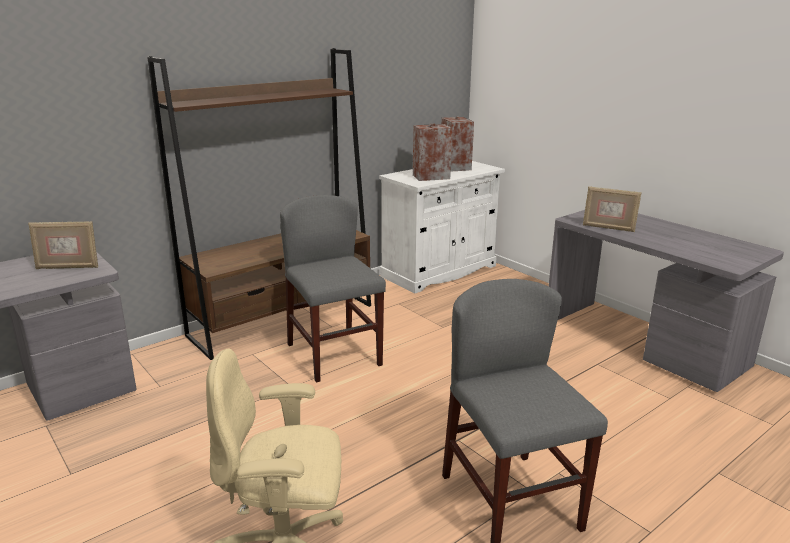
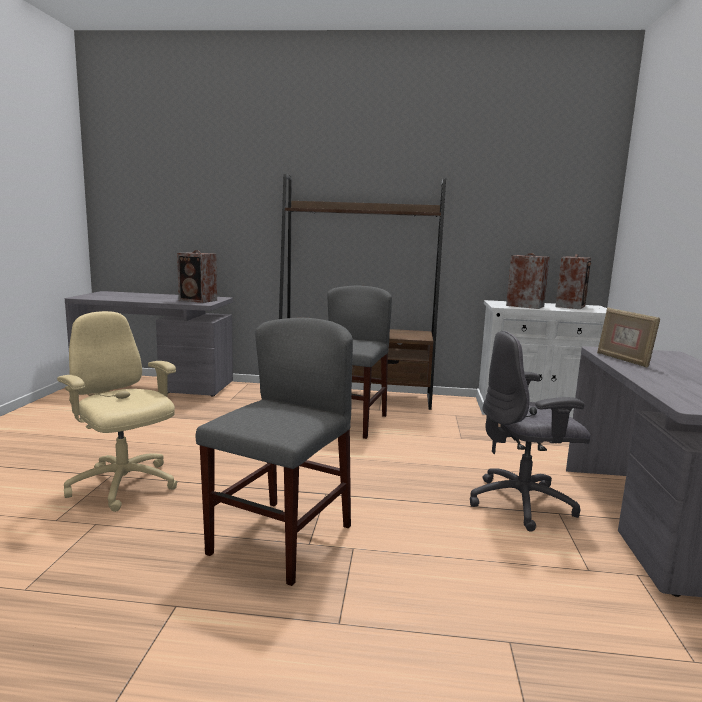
camera: 45 degrees right, 10 degrees down
(68, 267) = (198, 300): picture frame -> speaker
(571, 368) = (523, 503): none -> grey office chair

